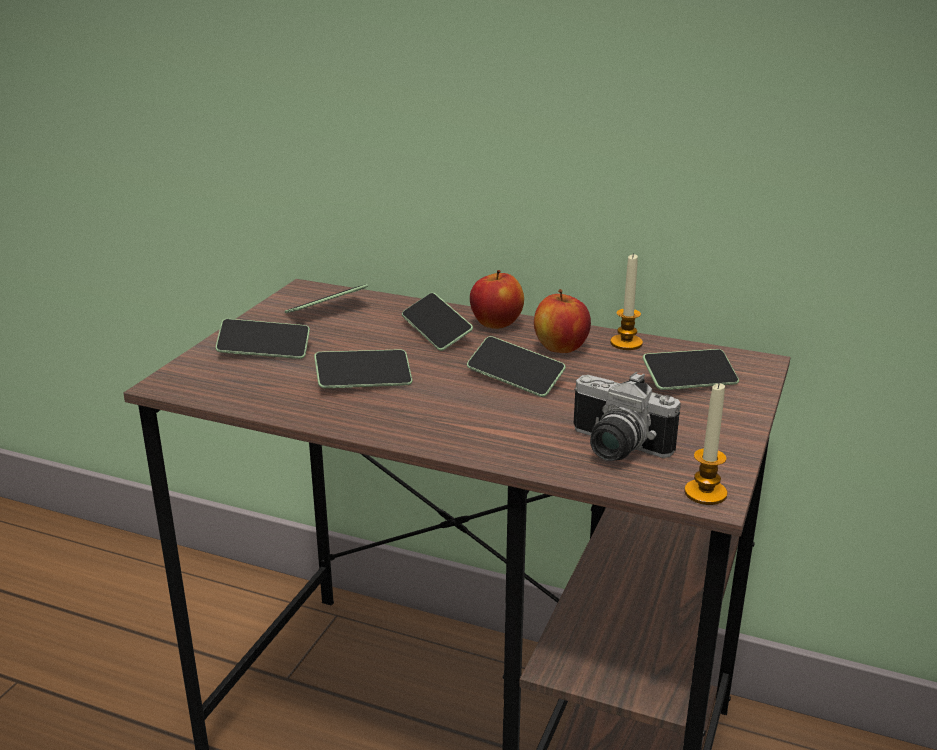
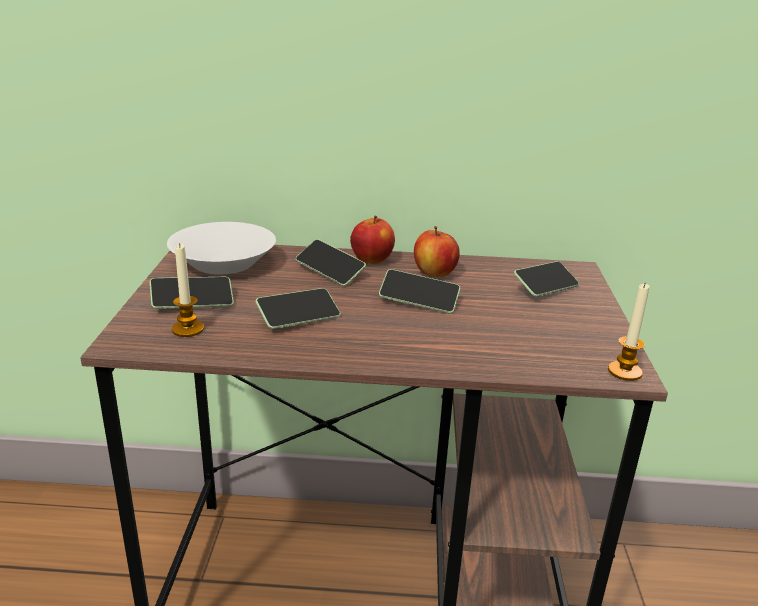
camera: 20 degrees left, 0 degrees up
(327, 310) = (225, 262): phone -> white bowl
(614, 449) = (534, 347): camera -> none
(626, 343) = (479, 264): candle -> candle (188, 329)

